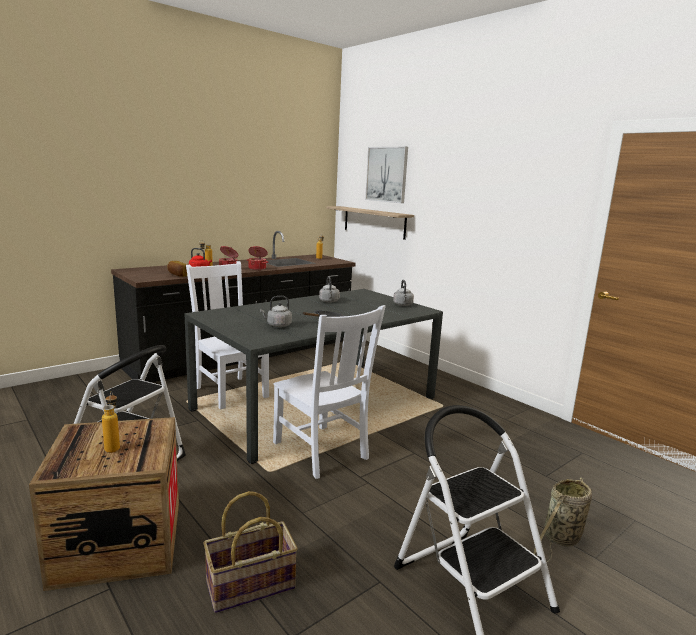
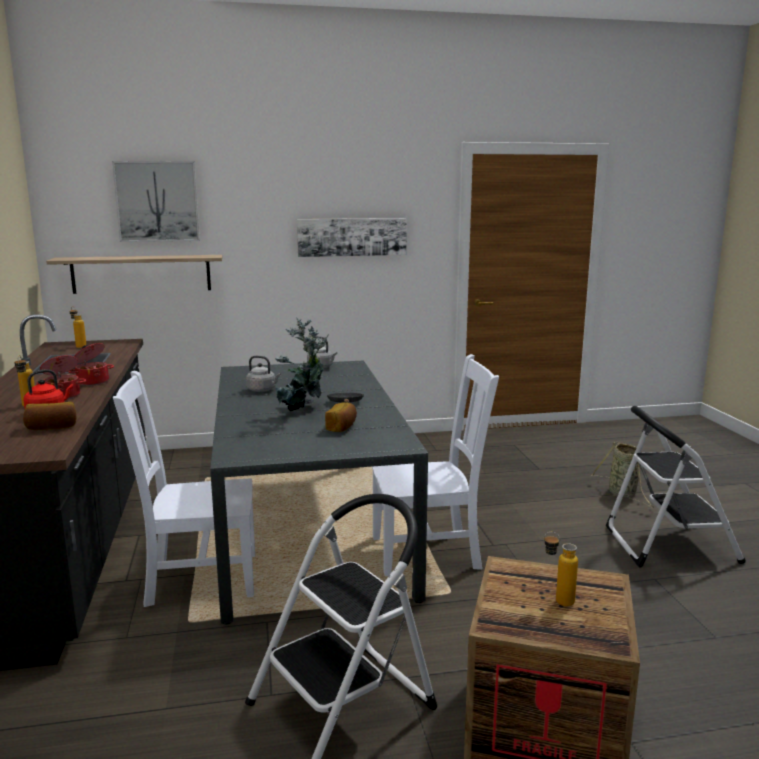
camera: 60 degrees left, 0 degrees up
(250, 586) = (647, 645): basket -> none
(277, 325) = (342, 427): grey kettle -> bread
(298, 314) = (303, 411): none -> potted plant
(498, 211) = (352, 237): none -> picture

